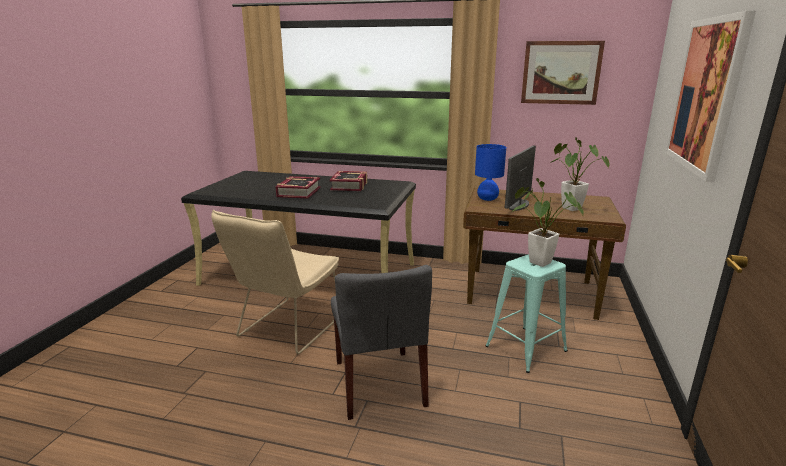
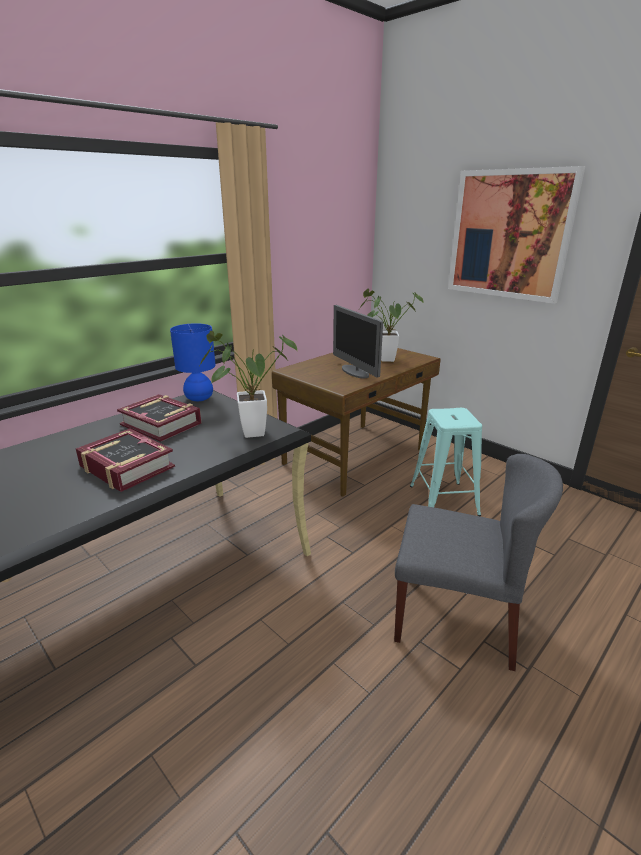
camera: 60 degrees left, 5 degrees up
(287, 329) = (276, 670): beige chair -> none
(487, 199) = (318, 376): blue table lamp -> blue table lamp (199, 398)
(536, 261) = (449, 415): potted plant -> potted plant (247, 433)
(561, 72) = (314, 221): picture -> none

